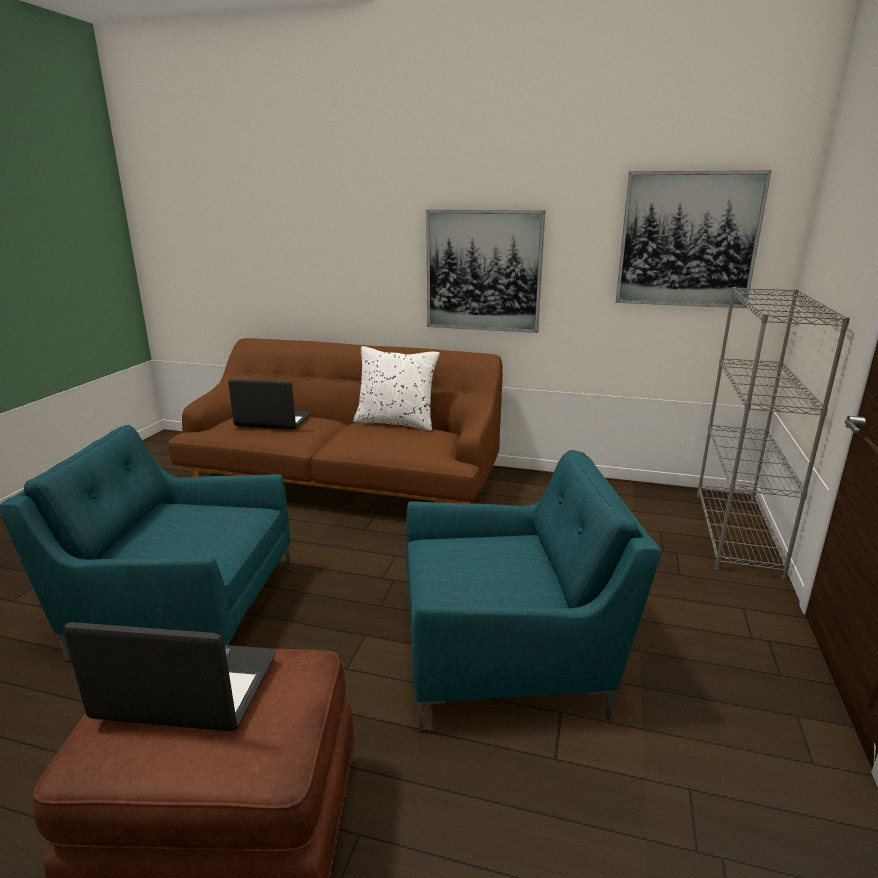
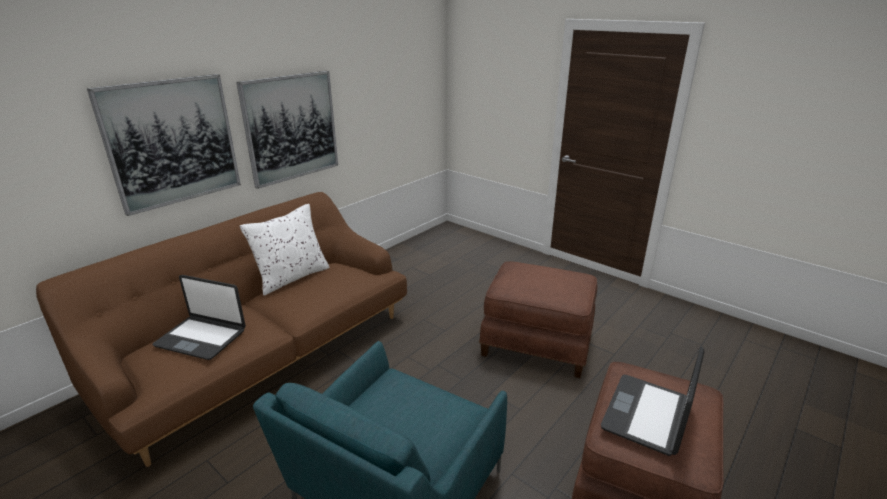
camera: 65 degrees left, 5 degrees up
(273, 421) = (201, 337): laptop -> laptop turned 105 degrees counterclockwise
(508, 654) = (537, 343): turquoise armchair -> brown ottoman
(688, 240) = (403, 79): picture -> picture (172, 142)
(736, 533) = (478, 240): grey bookcase -> none

